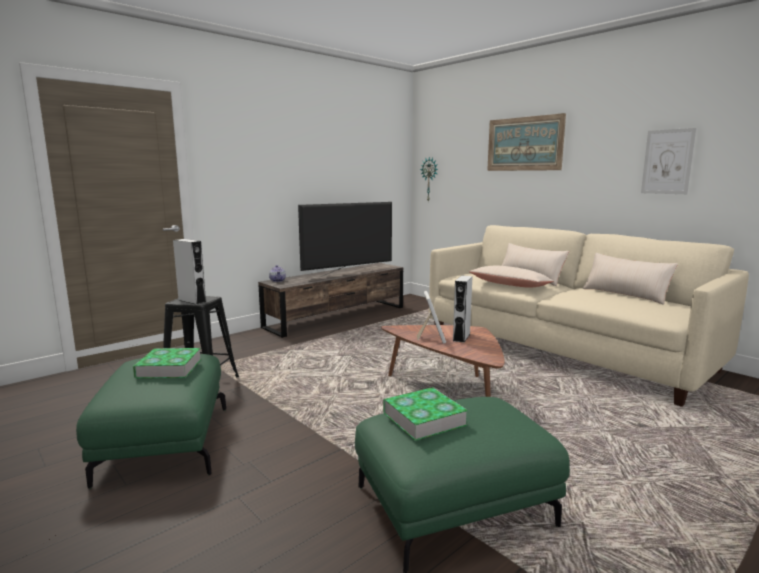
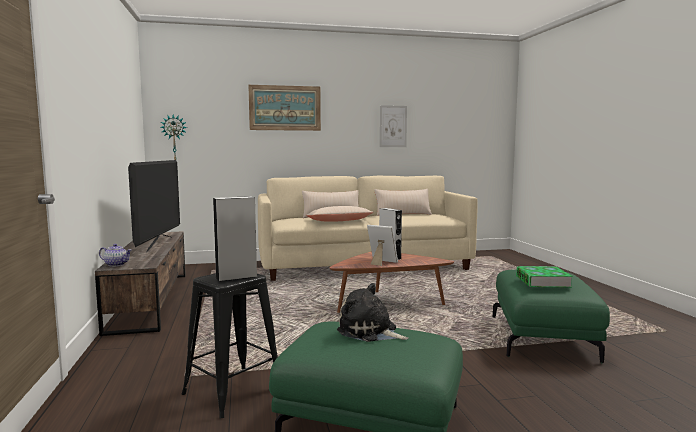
camera: 60 degrees left, 5 degrees down
(169, 368) = (370, 332): book -> plush toy

